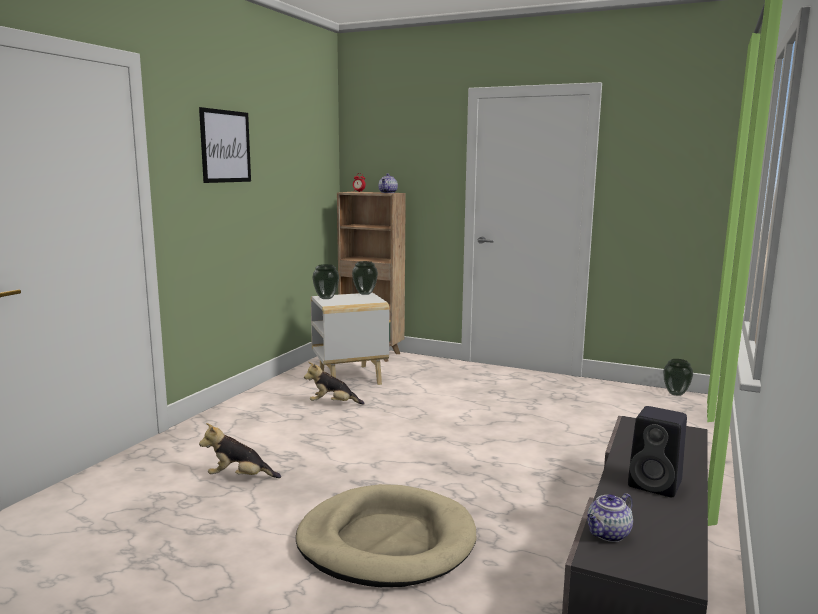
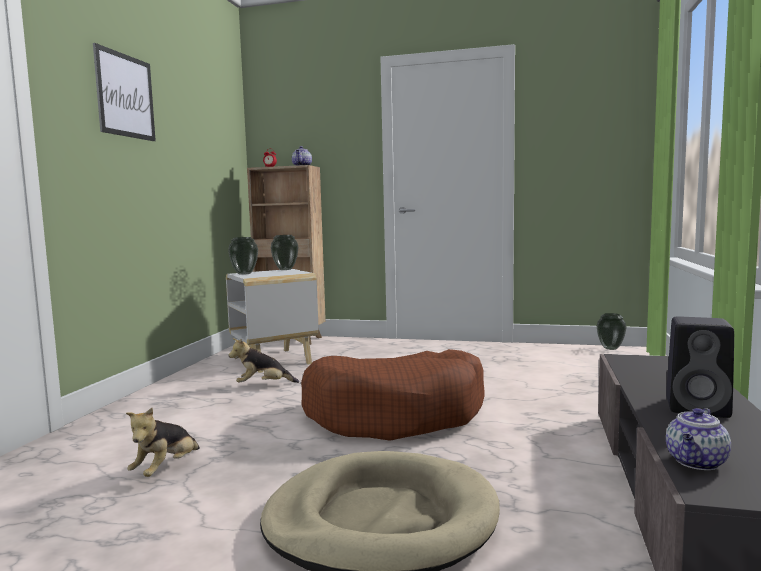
camera: 10 degrees left, 5 degrees down
(239, 477) = (166, 469): plush toy -> plush toy turned 60 degrees counterclockwise
(436, 447) = (396, 414): none -> brown dog bed

